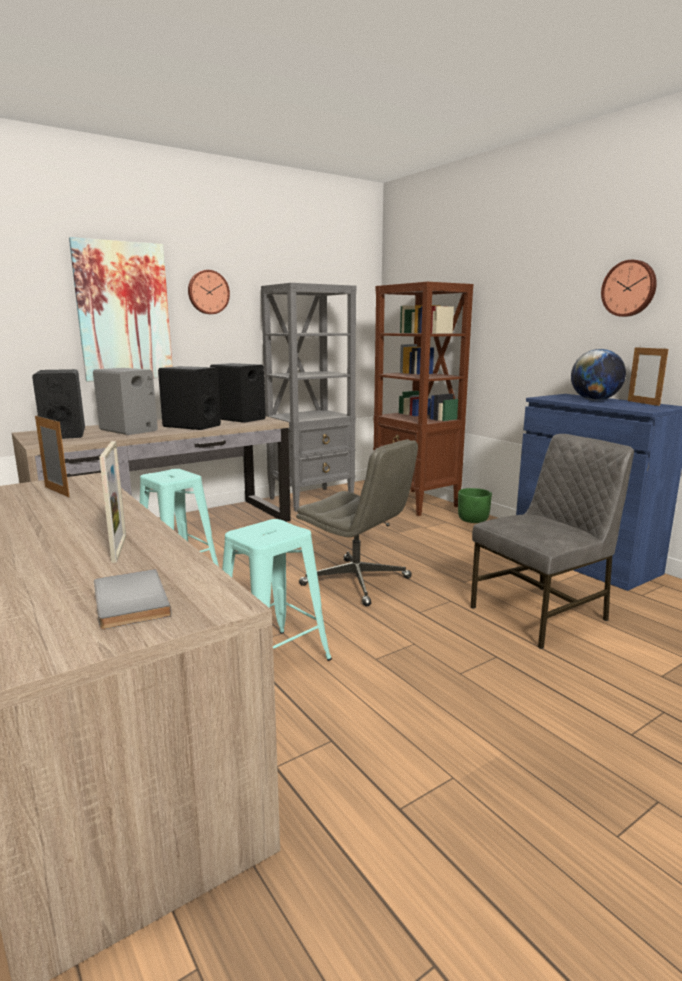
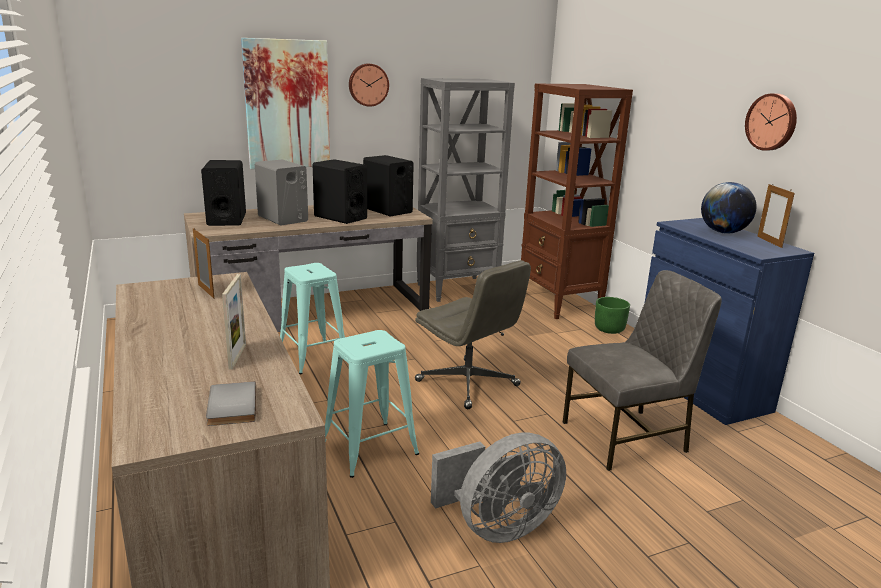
camera: 10 degrees right, 5 degrees up
(454, 727) = (498, 527): none -> grey fan

